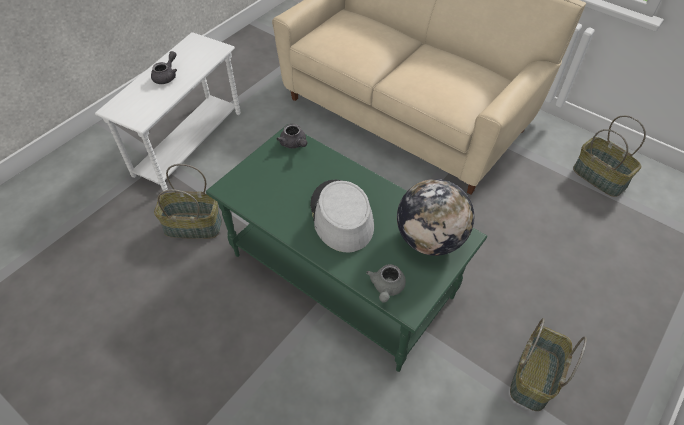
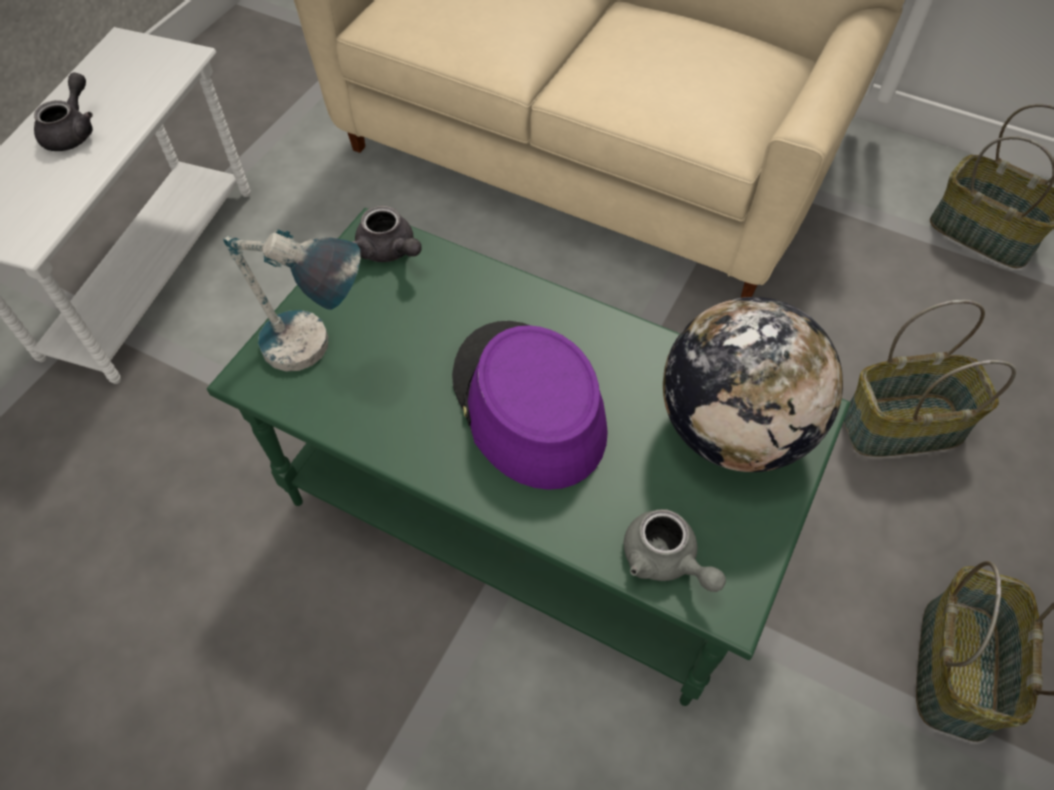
camera: 10 degrees left, 5 degrees up
(192, 227) = (189, 454): basket -> basket (902, 428)
(255, 184) = (318, 357): none -> table lamp
(341, 216) = (527, 405): grey hat -> purple hat
(386, 288) = (665, 561): grey teapot -> grey teapot turned 45 degrees counterclockwise

